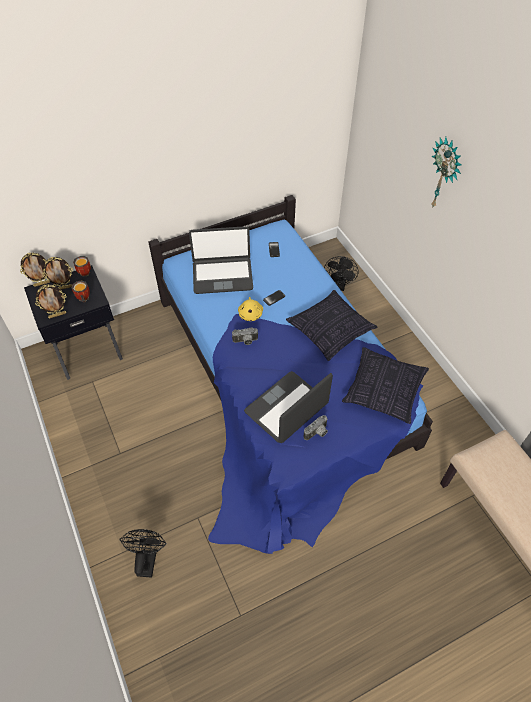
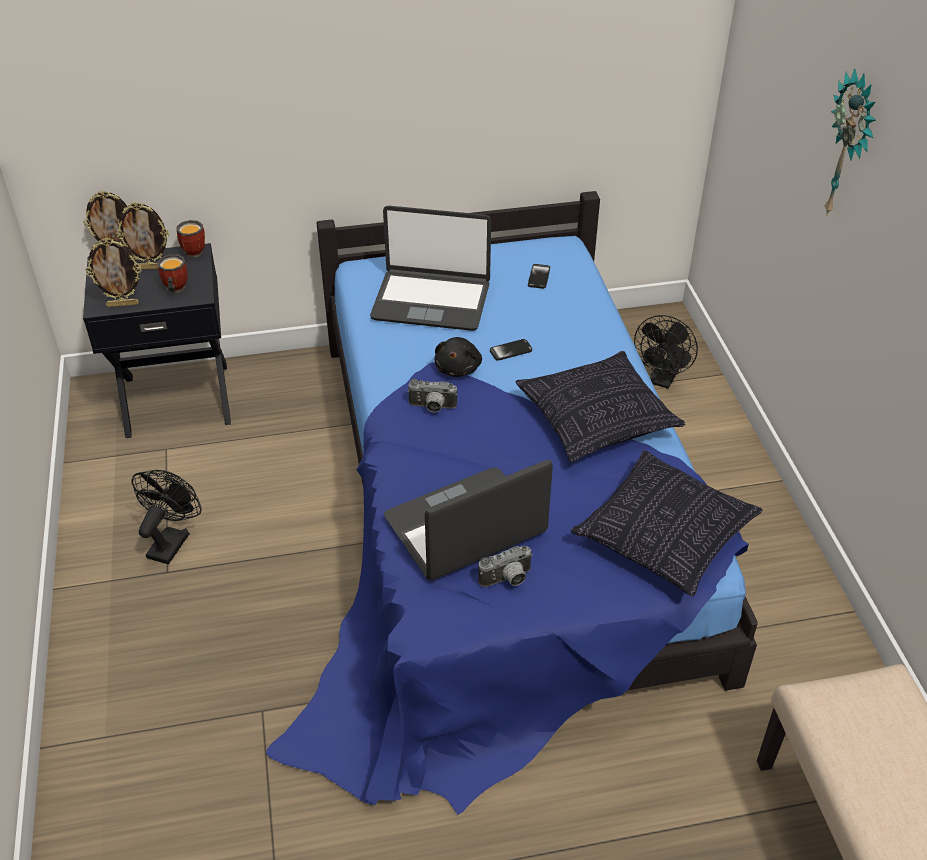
camera: 15 degrees right, 10 degrees down
(147, 559) = (145, 759): black fan -> black fan (171, 541)
(250, 314) = (458, 368): yellow plush toy -> black plush toy

